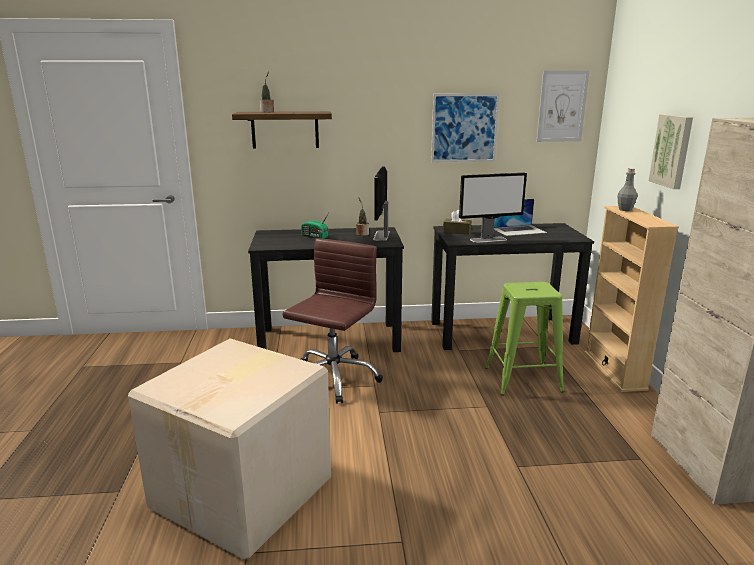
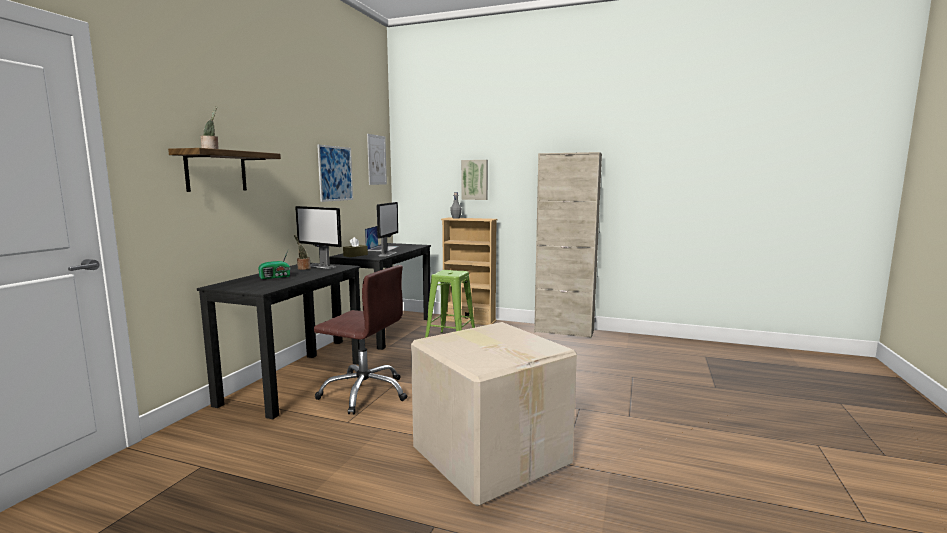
camera: 65 degrees left, 10 degrees down
(333, 378) = (365, 393): brown office chair -> brown office chair turned 150 degrees clockwise

